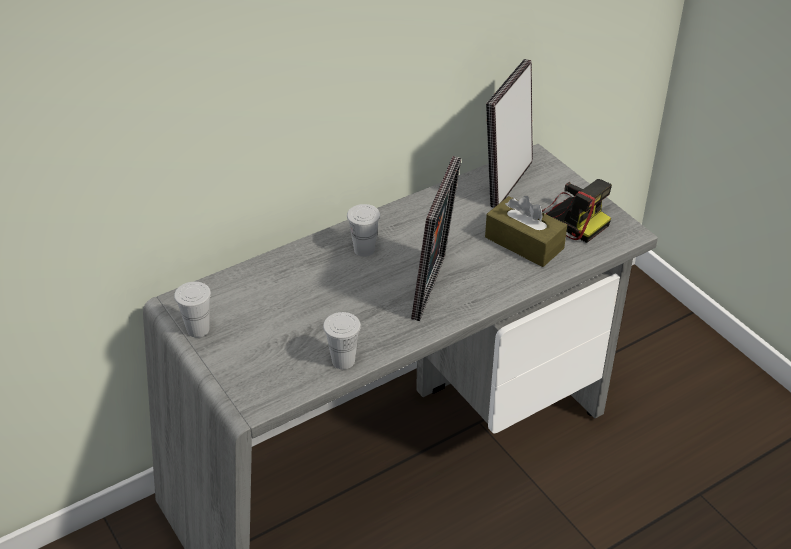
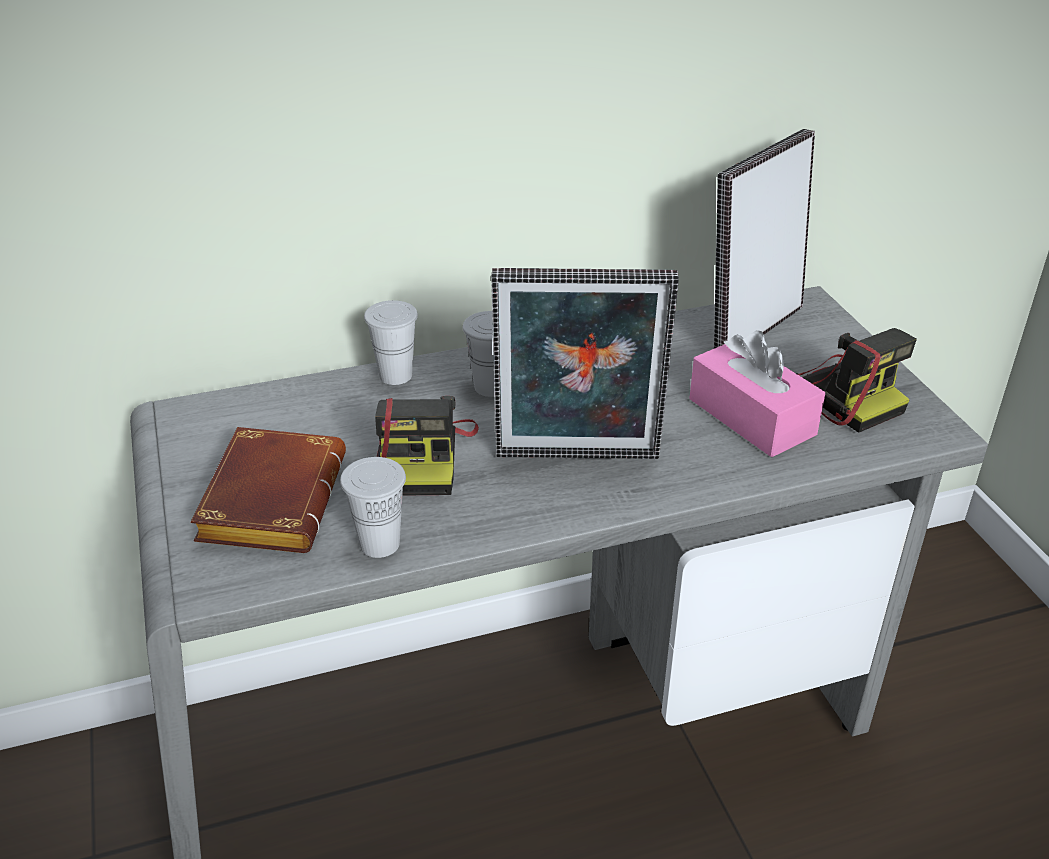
camera: 15 degrees right, 5 degrees down
(198, 329) = (183, 456): white cup -> white cup (395, 375)
(266, 346) = (270, 498): none -> brown book
(344, 303) = (423, 457): none -> camera
(434, 289) = (577, 460): picture frame -> picture frame turned 60 degrees clockwise
(524, 243) = (751, 417): brown tissue box -> pink tissue box

